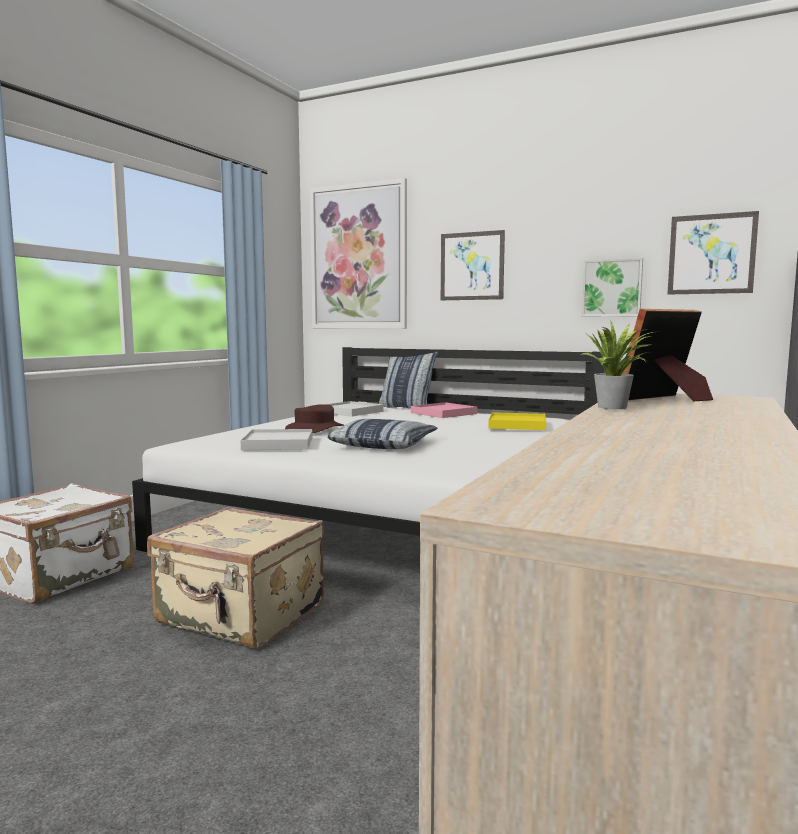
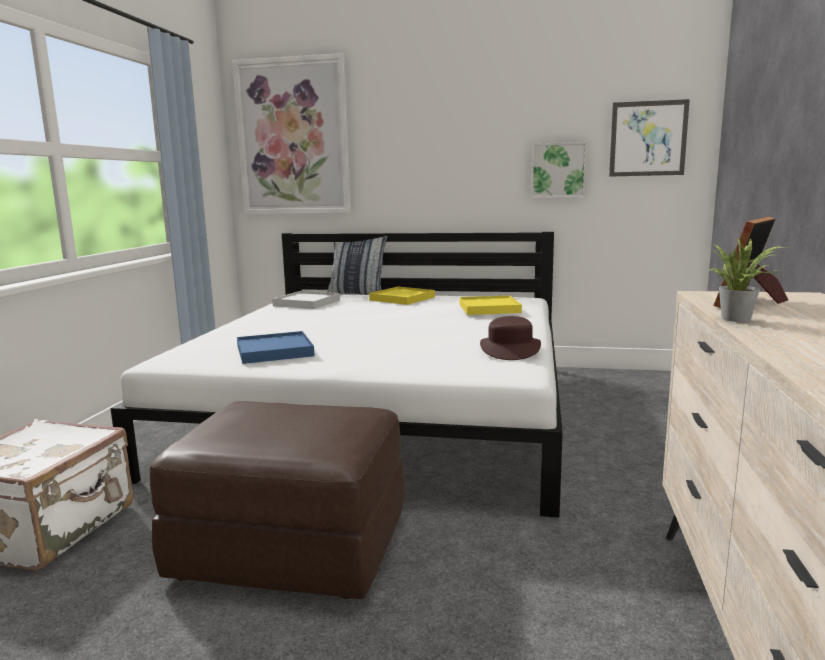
camera: 15 degrees left, 5 degrees up
(241, 616) = (294, 546): beige suitcase -> brown ottoman
(278, 444) = (274, 351): white tray -> blue tray
(314, 430) = (294, 329): brown hat -> brown hat (510, 349)
(384, 445) = (386, 343): pillow -> none
(443, 413) = (402, 298): pink tray -> yellow tray
(472, 266) = (418, 148): picture -> none

